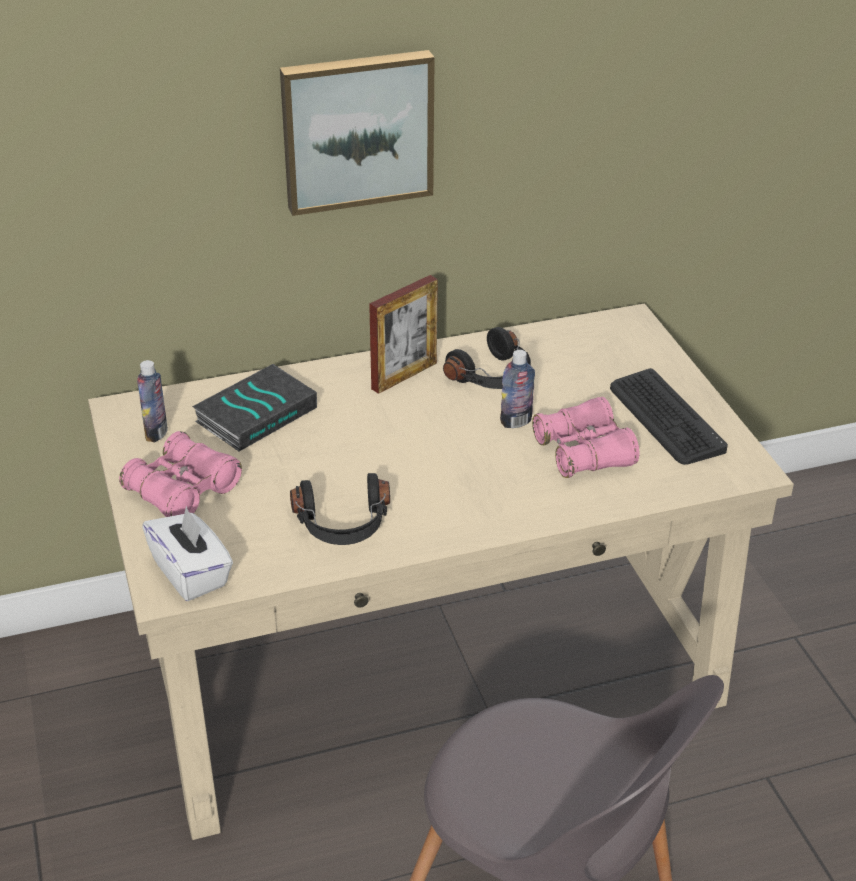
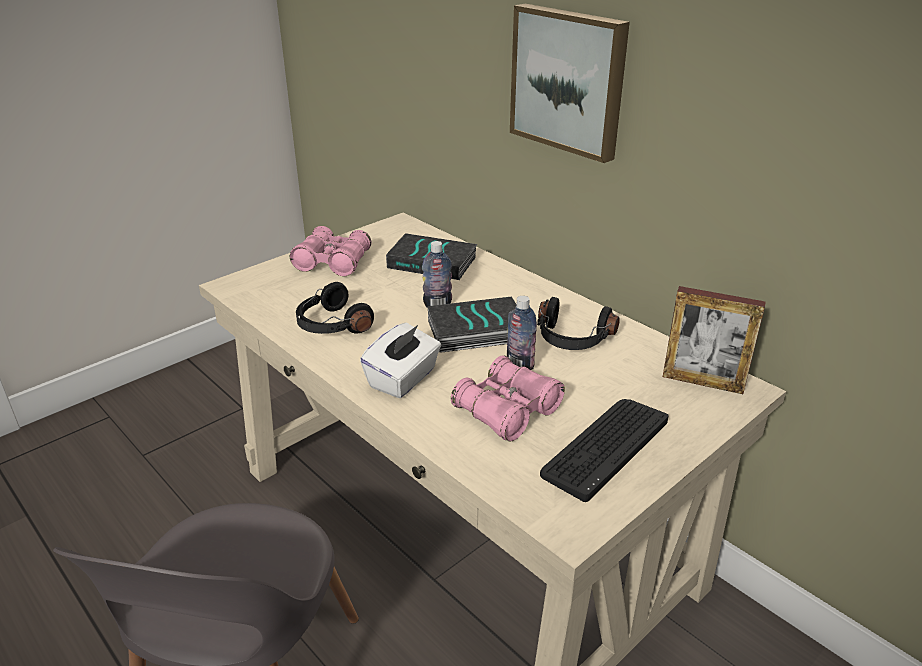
camera: 65 degrees right, 5 degrees down
(156, 433) = (385, 239): bottle -> bottle (437, 304)
(191, 573) = (252, 287): white tissue box -> white tissue box (403, 379)
(404, 376) = (531, 301): picture frame -> picture frame (702, 382)
(436, 429) = (476, 332): none -> book

